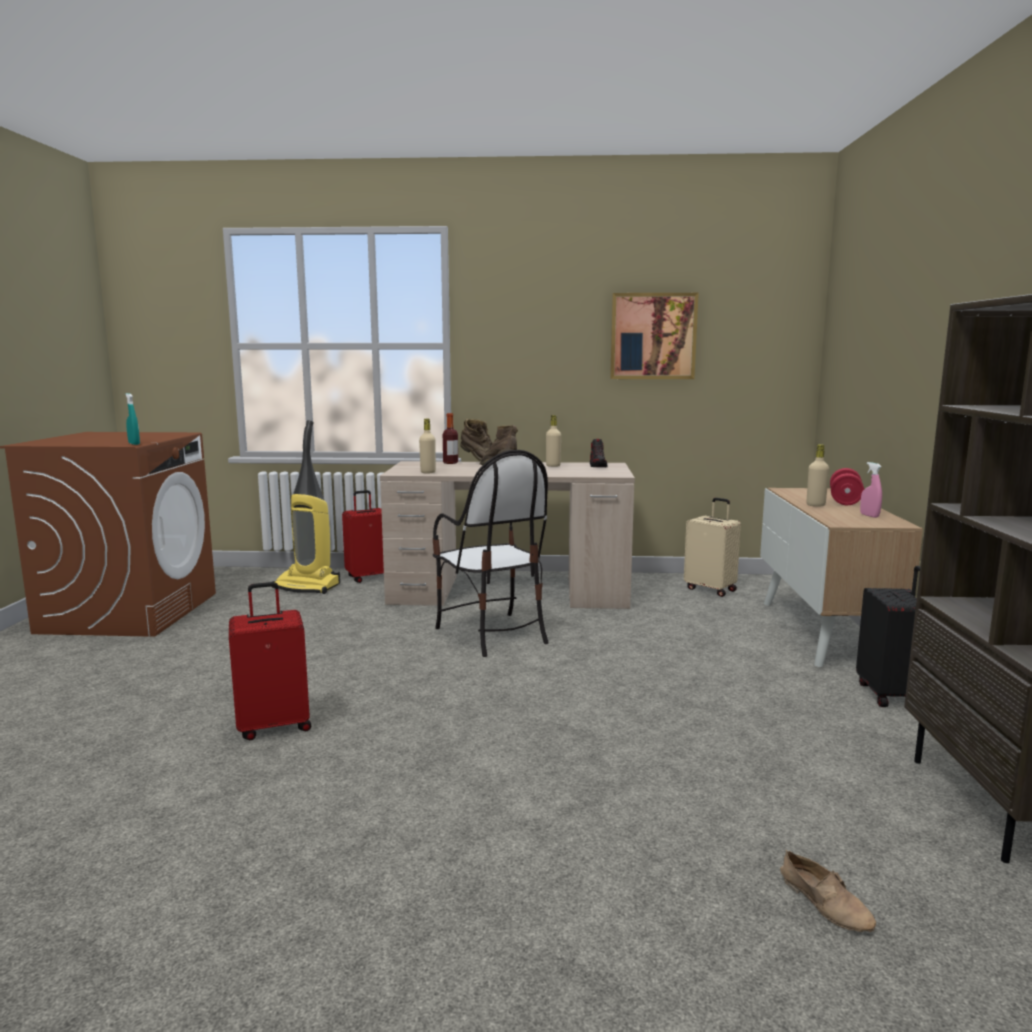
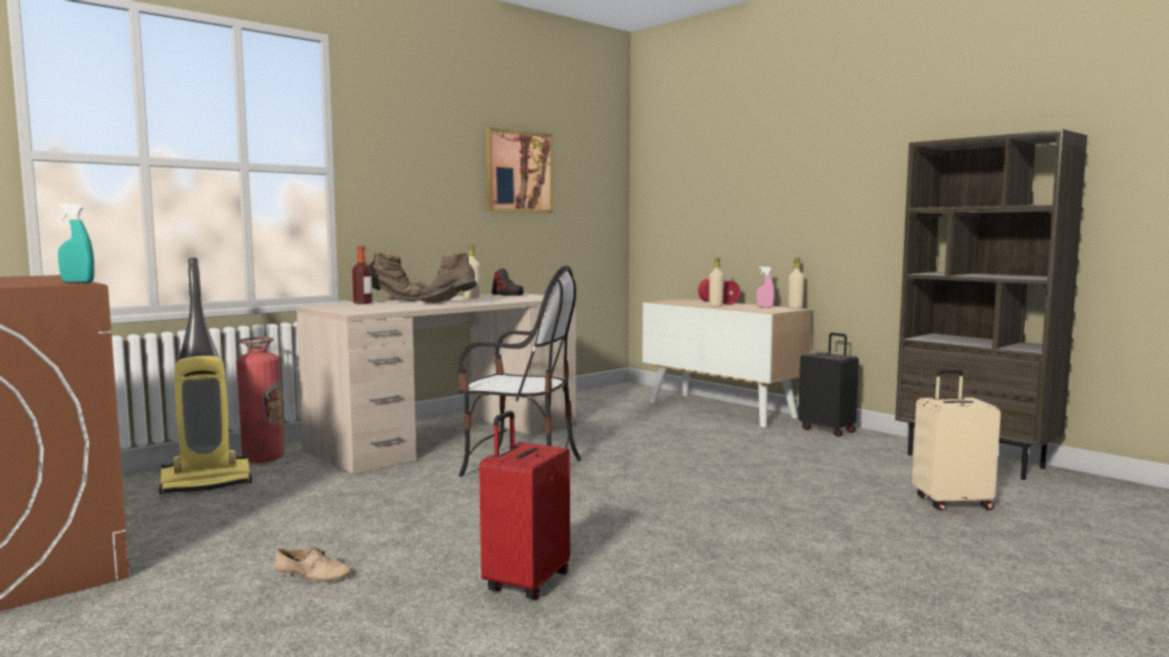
camera: 45 degrees left, 5 degrees down
(369, 577) = (263, 458): red suitcase -> fire extinguisher
(428, 472) = (385, 309): beige bottle -> beige bottle (795, 308)
(711, 589) = (596, 401): beige suitcase -> beige suitcase (951, 503)
(826, 902) = (1024, 520): beige shoe -> beige shoe (313, 574)

